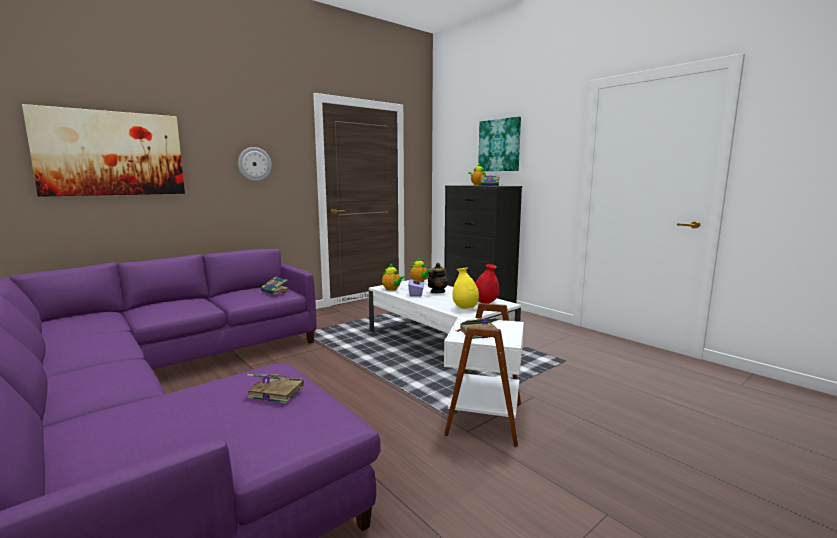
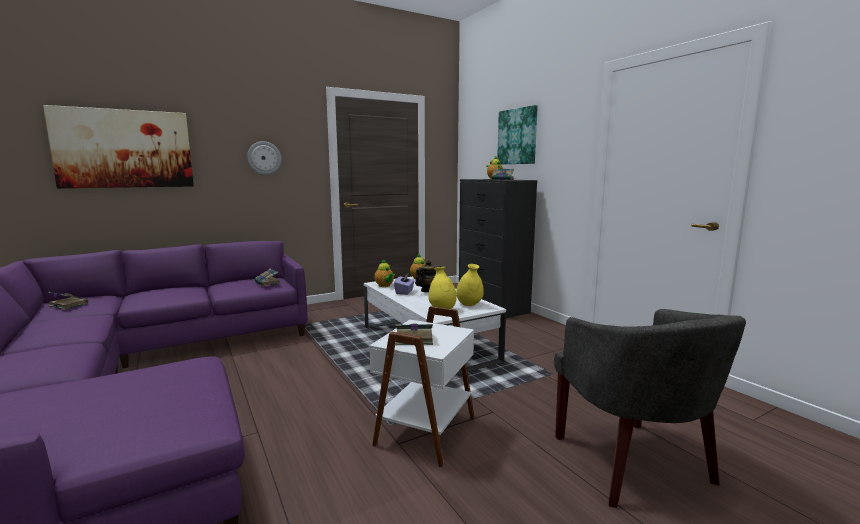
camera: 10 degrees right, 0 degrees up
(275, 392) = (171, 386): book -> book (68, 305)
(486, 302) = (469, 304): red vase -> yellow vase
(671, 428) = (633, 464): none -> grey armchair

